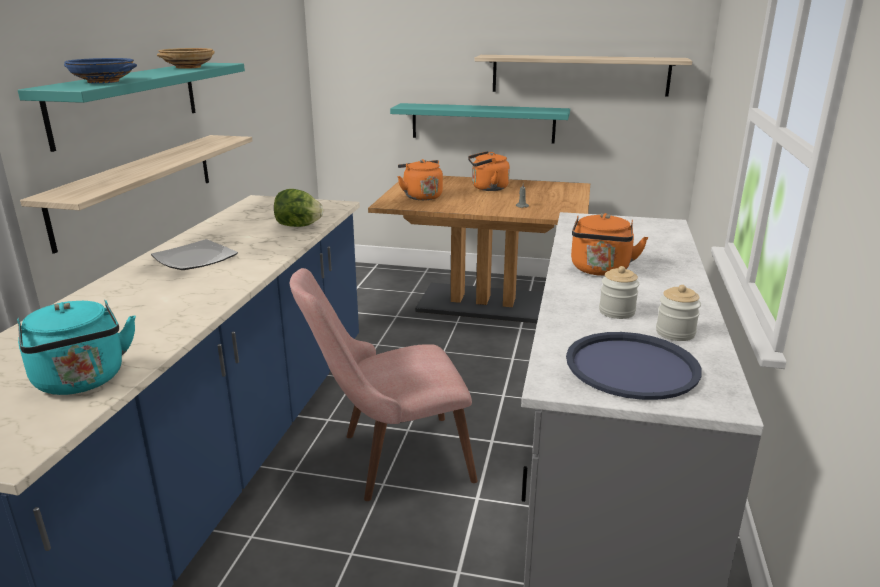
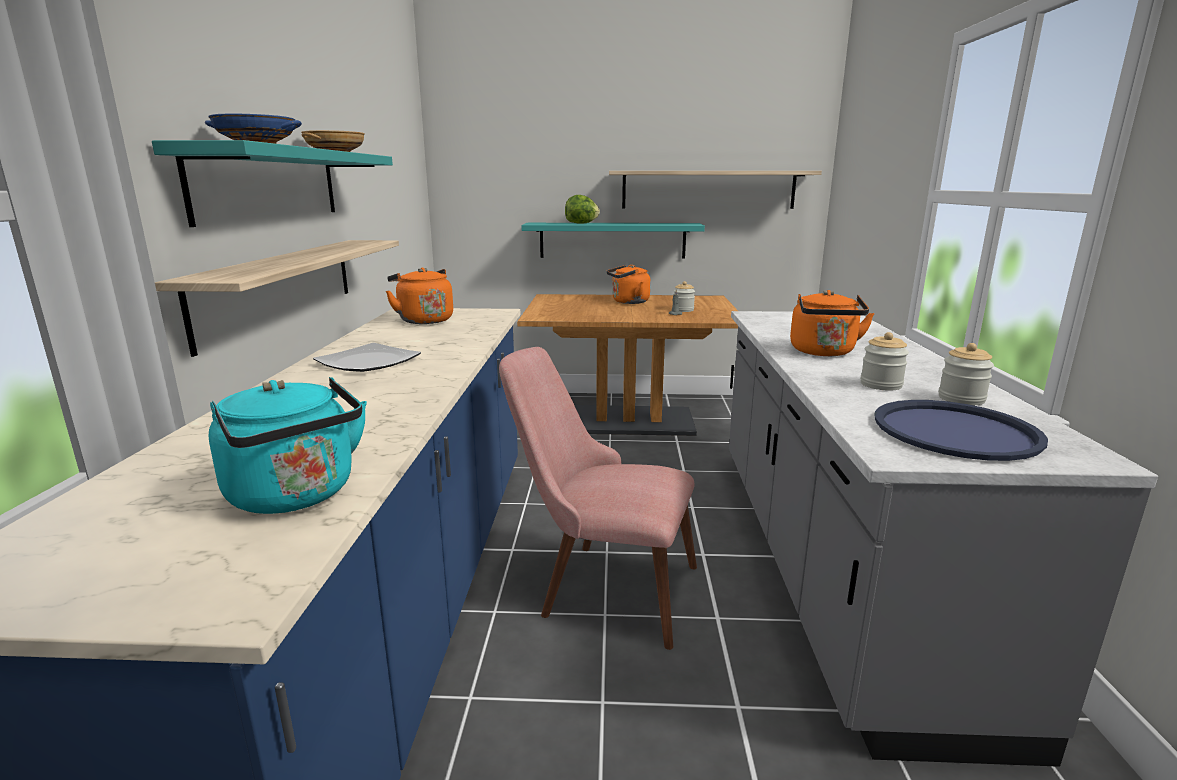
camera: 10 degrees left, 5 degrees down
(298, 226) = (470, 329): lettuce -> lettuce (581, 223)
(389, 460) = (600, 587): pink chair -> pink chair turned 45 degrees clockwise
(421, 196) = (566, 310): orange kettle -> orange kettle (424, 320)
(534, 201) = (683, 310): none -> jar

